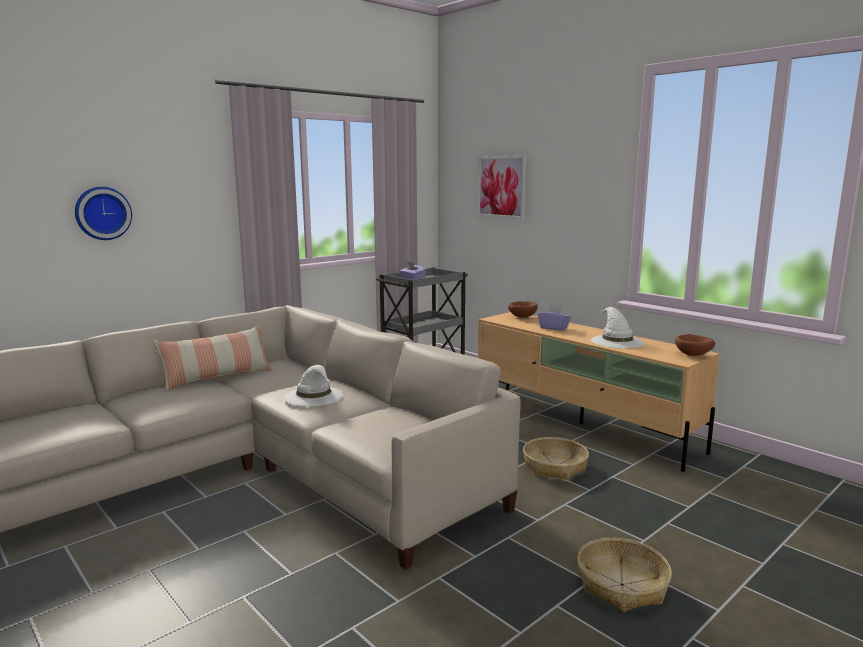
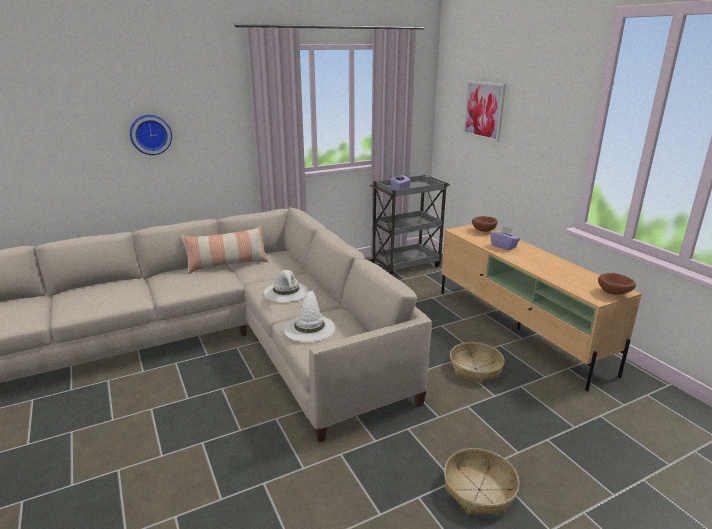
camera: 15 degrees right, 10 degrees up
(616, 341) = (551, 268): white hat -> white hat (309, 327)

